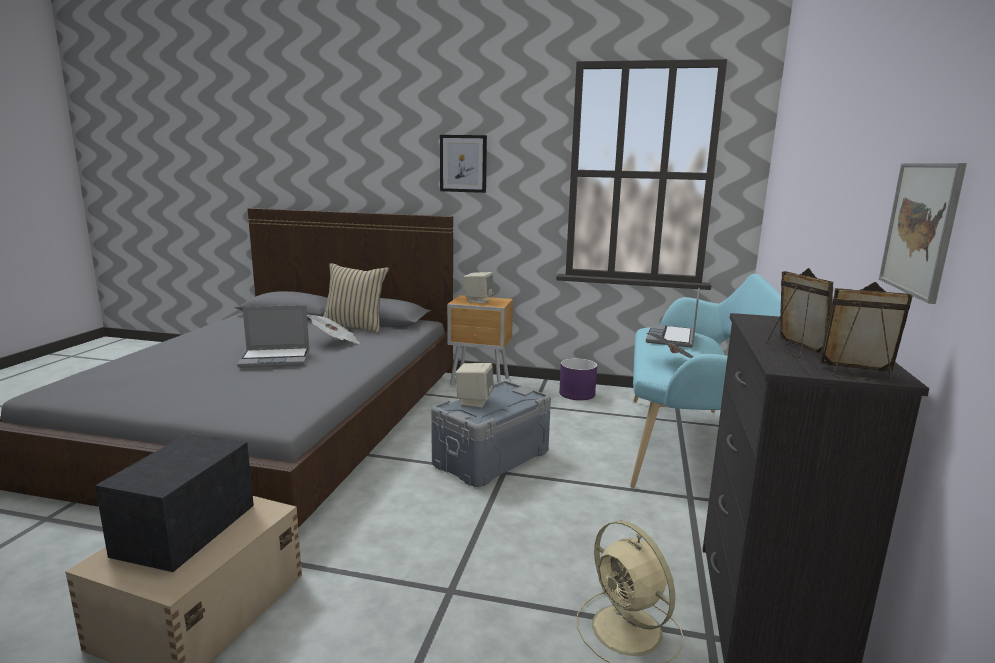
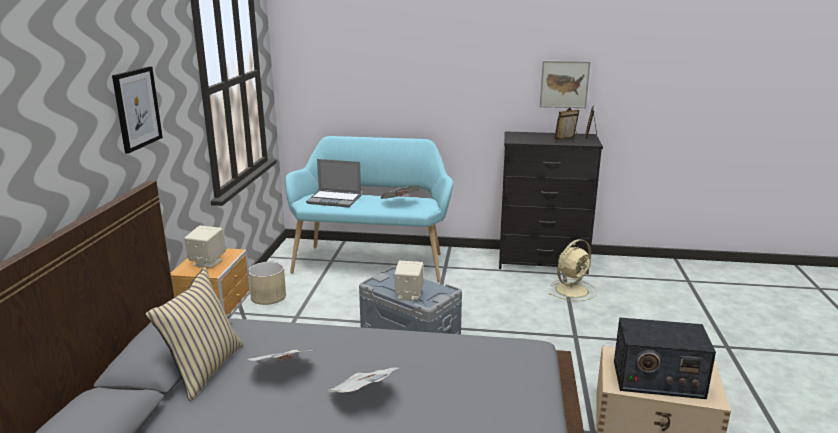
camera: 95 degrees left, 5 degrees up
(276, 359) = (363, 395): laptop -> newspaper
(577, 393) = (268, 296): purple planter -> beige planter

